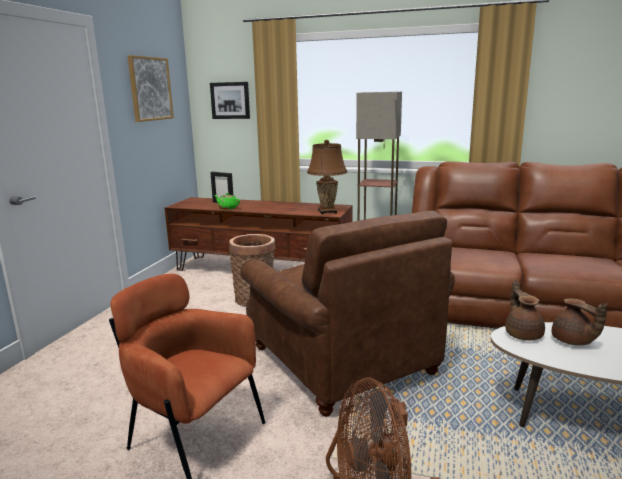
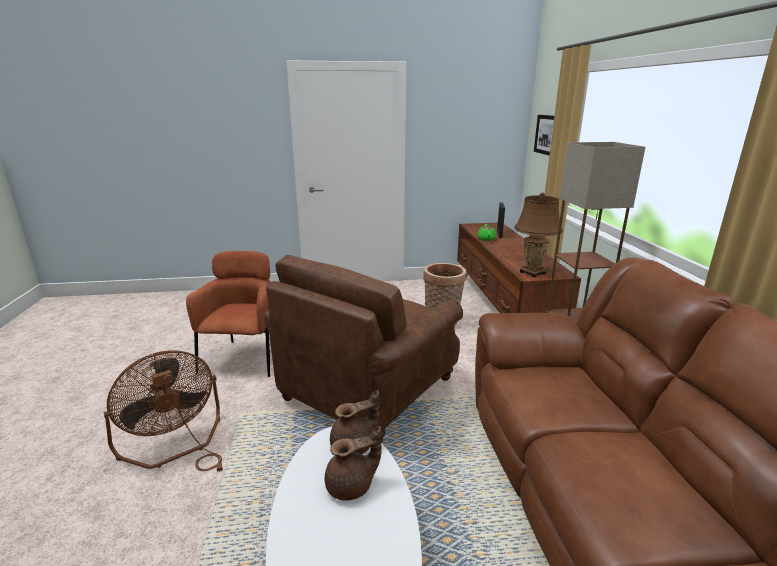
camera: 65 degrees right, 5 degrees up
(150, 89) = (467, 119): picture -> none
(573, 341) = (351, 486): brown teapot -> brown teapot turned 150 degrees counterclockwise

